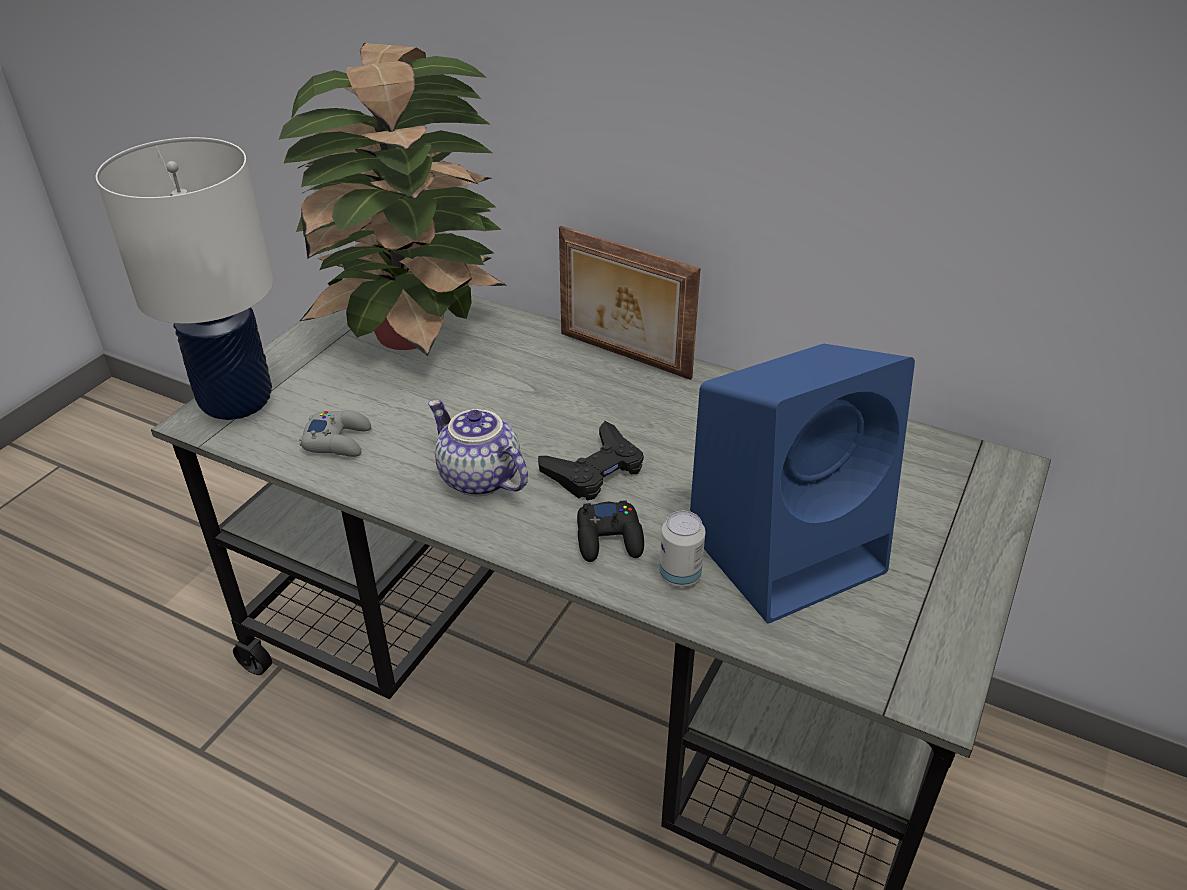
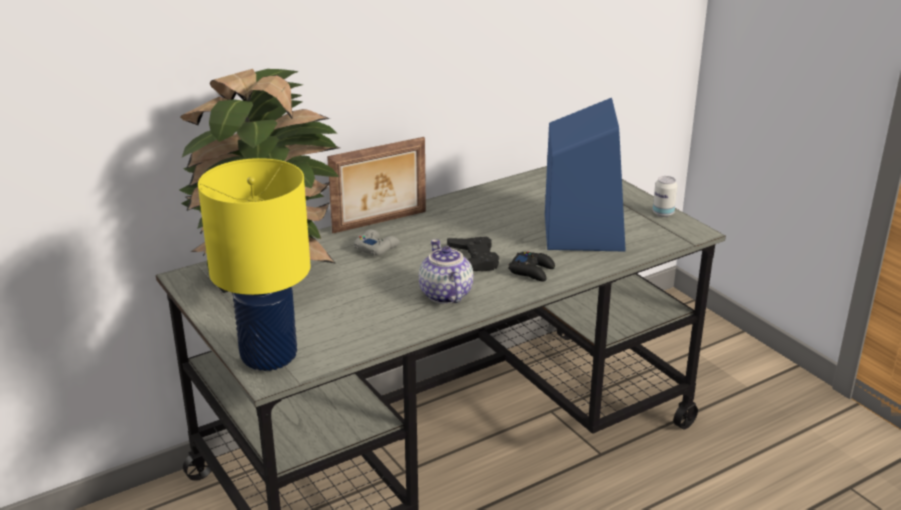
camera: 60 degrees left, 10 degrees down
(236, 405) = (269, 361): white table lamp -> yellow table lamp
(338, 440) = (355, 330): grey game controller -> grey game controller (376, 247)
(477, 478) = (444, 294): teapot -> teapot turned 90 degrees clockwise
(680, 575) = (575, 261): can -> can (663, 213)

